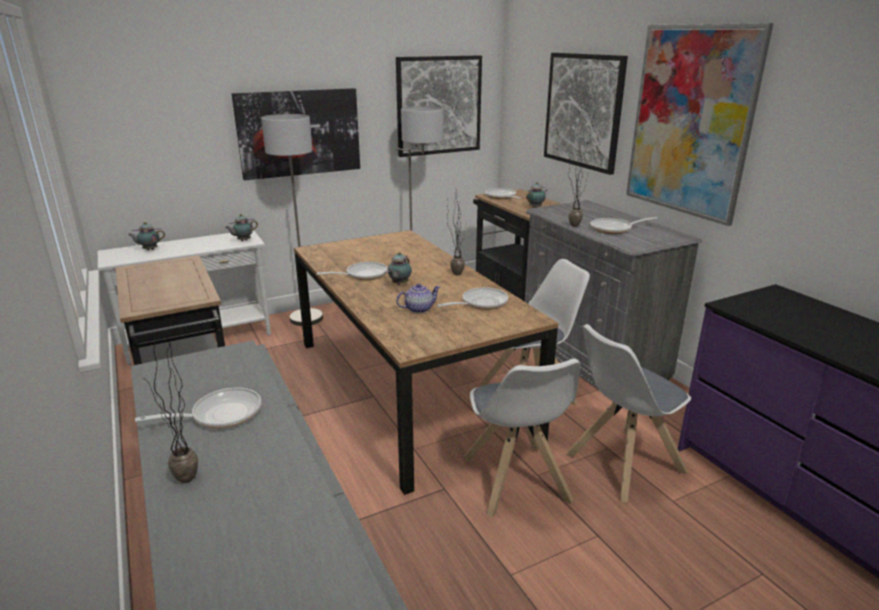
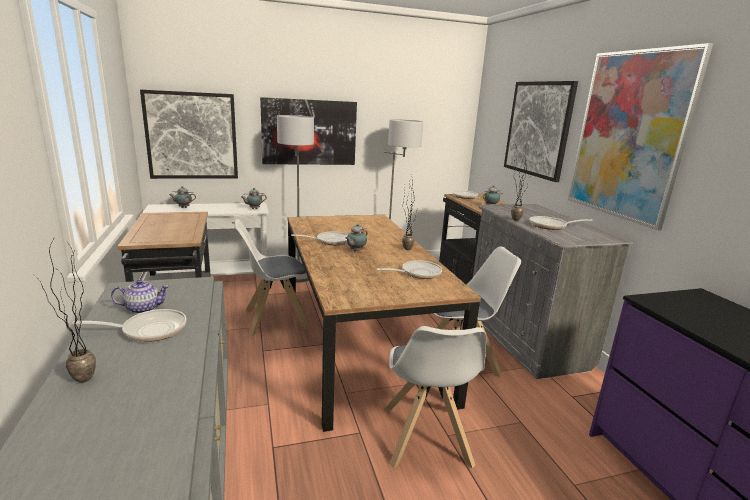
camera: 10 degrees right, 5 degrees down
(418, 309) = (362, 271): teapot -> teapot (142, 308)
(439, 105) = (423, 122): picture -> picture (192, 136)
(622, 464) = (530, 439): chair -> chair (274, 320)

